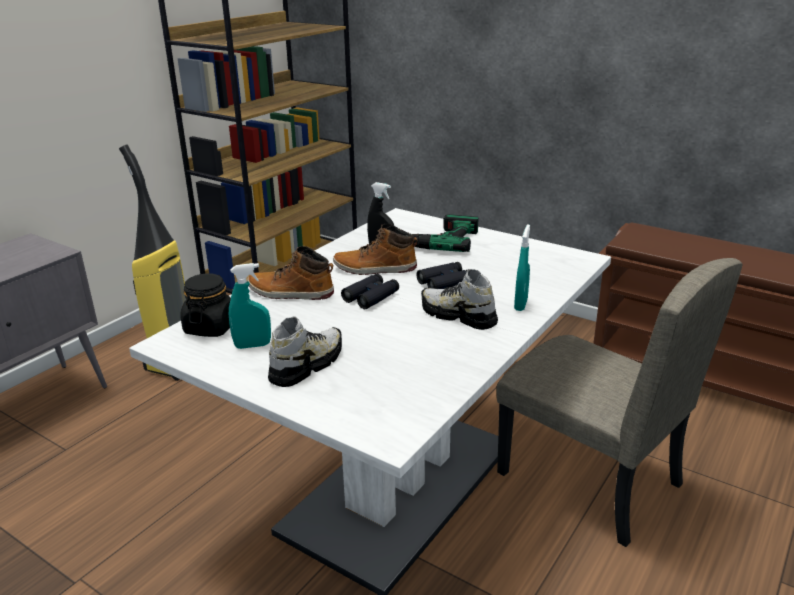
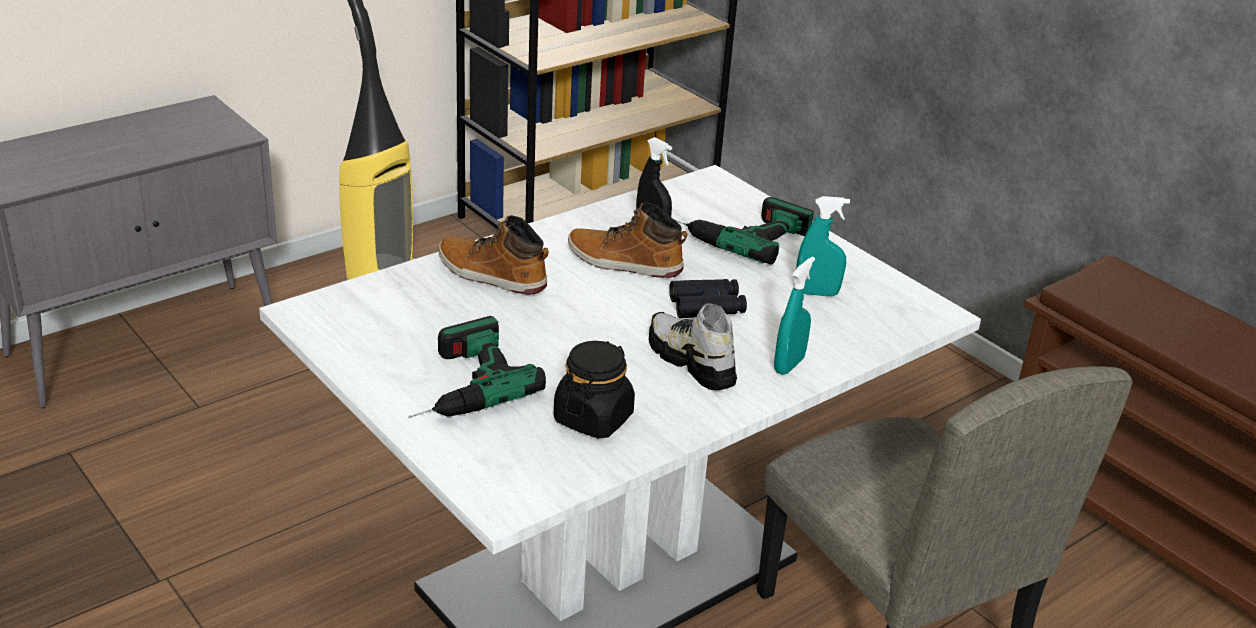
camera: 15 degrees right, 5 degrees up
(211, 327) = (367, 302): black jar -> black jar (593, 418)
(252, 345) = (405, 341): turquoise spray bottle -> turquoise spray bottle (816, 293)
(307, 365) = (457, 384): shoe -> power drill
(371, 297) = (593, 305): black binoculars -> none

